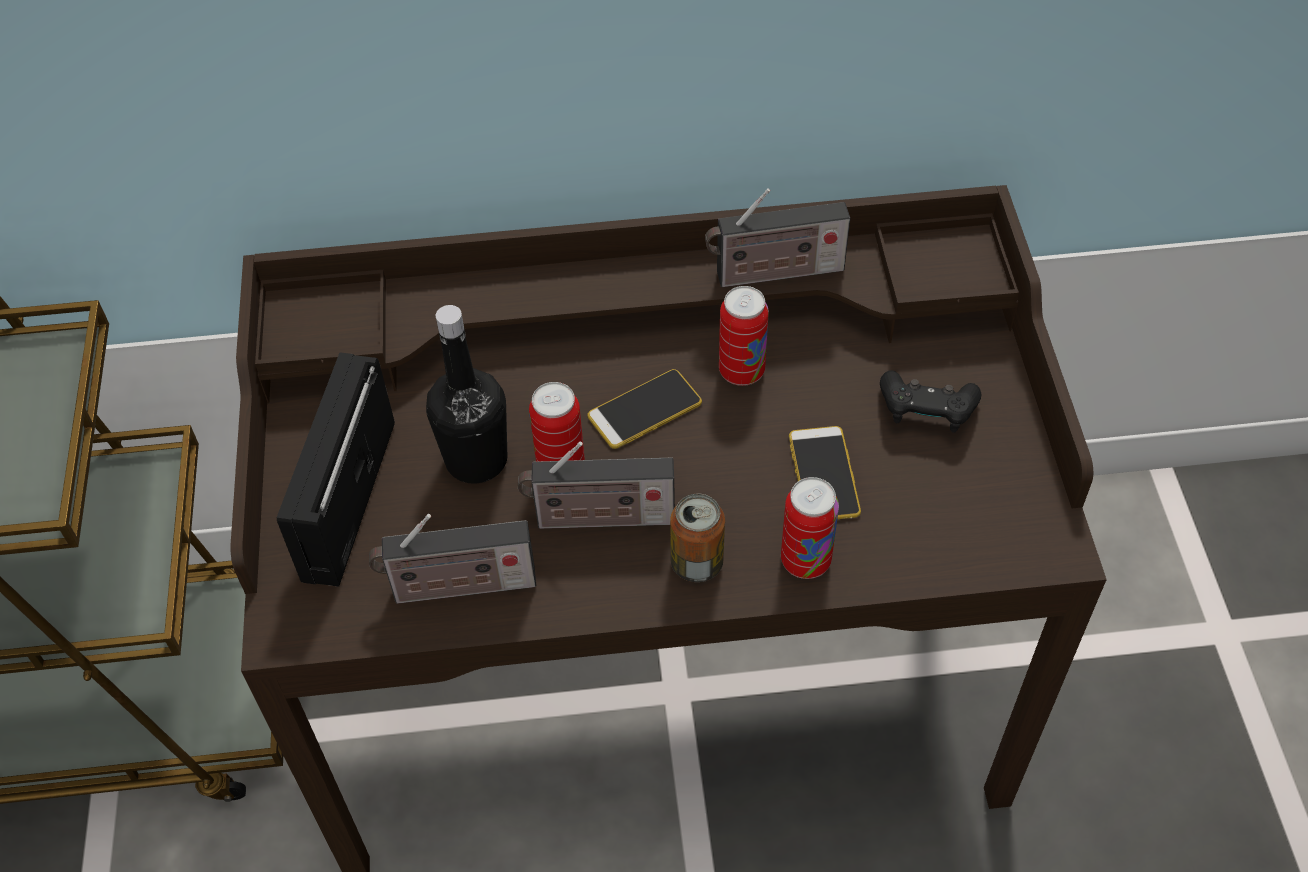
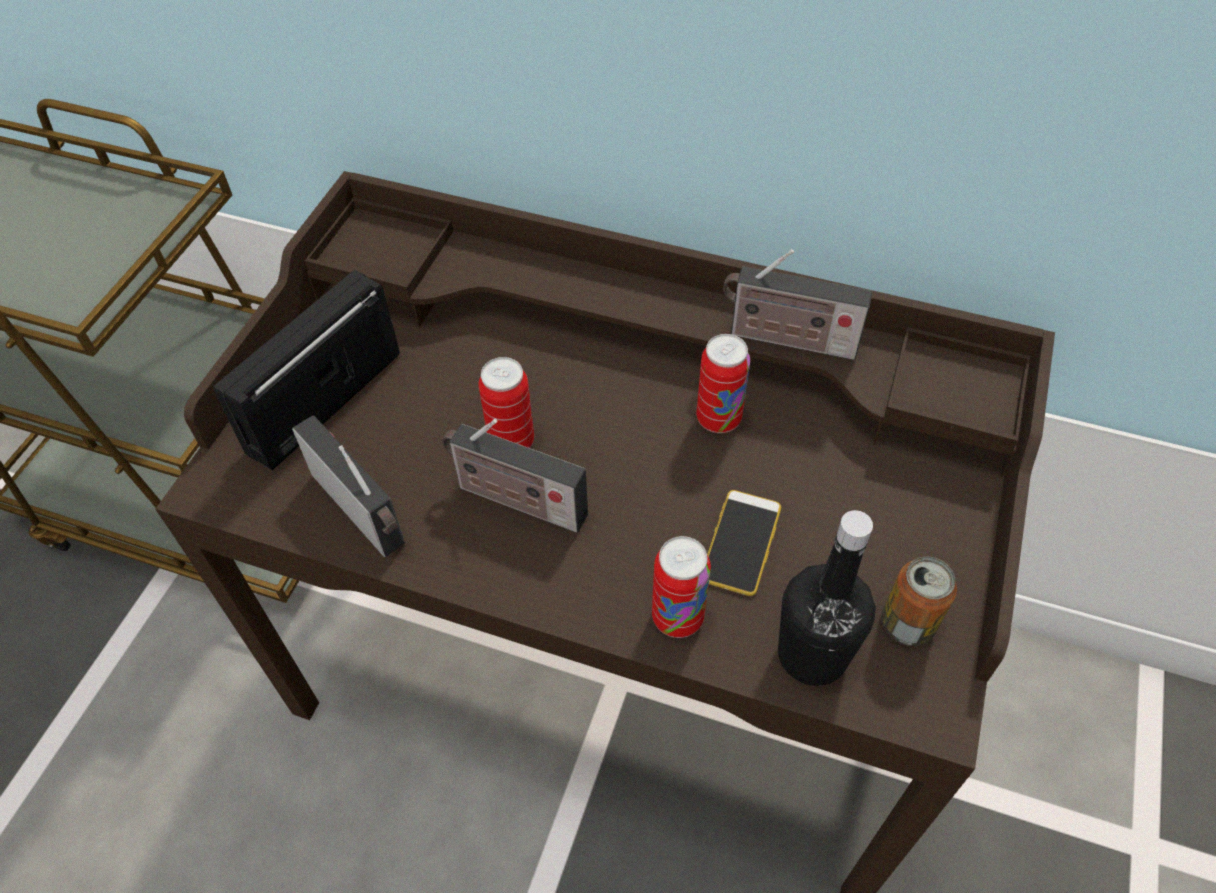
camera: 25 degrees right, 0 degrees up
(458, 587) = (363, 511): radio -> radio turned 150 degrees counterclockwise
(476, 460) = (446, 408): black bottle -> black bottle (812, 655)
(645, 410) = (612, 420): phone -> none
(697, 563) = (577, 577): can -> can (907, 624)
(926, 413) = (873, 523): black game controller -> none

